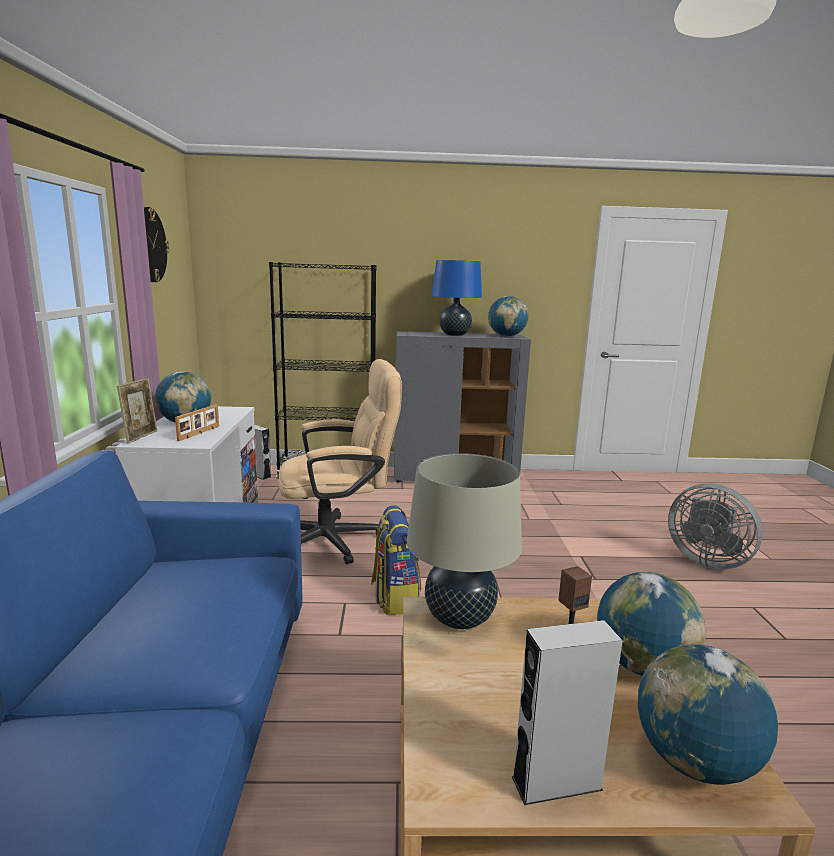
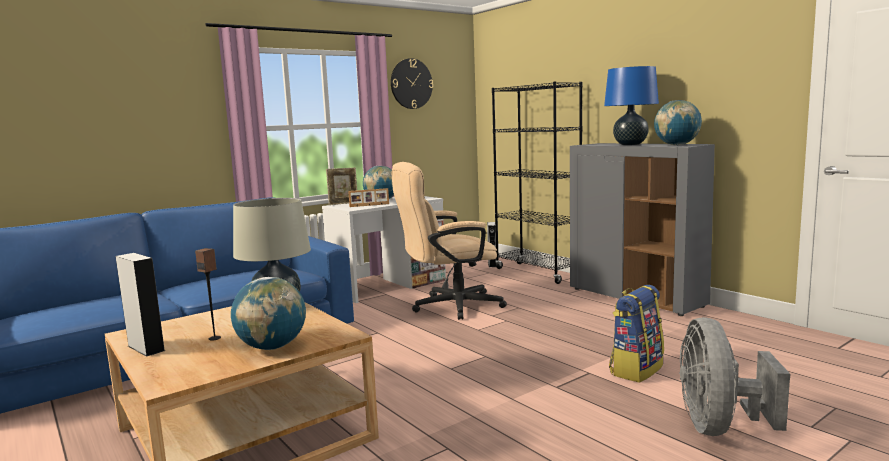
camera: 55 degrees right, 5 degrees down
(338, 539) = (449, 306): beige office chair -> beige office chair turned 120 degrees clockwise
(394, 597) = (404, 340): backpack -> backpack (635, 369)
(694, 762) = (182, 370): globe -> none

